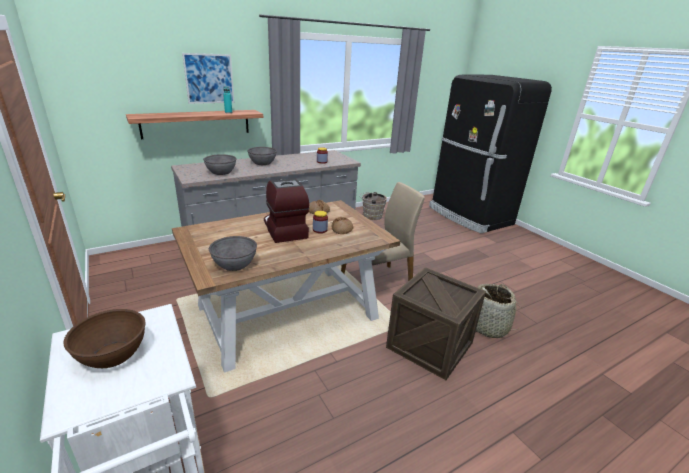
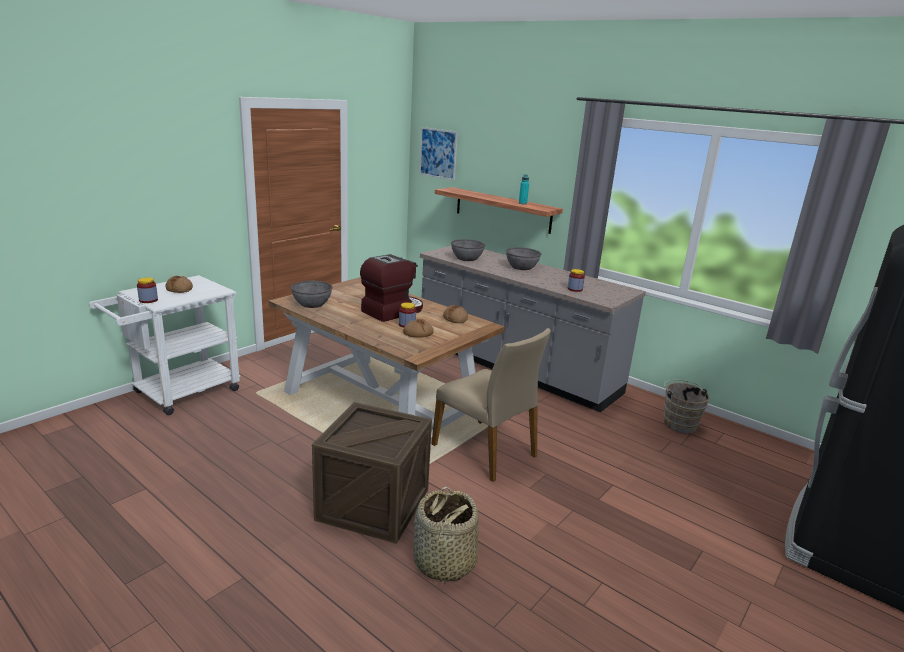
camera: 70 degrees right, 5 degrees down
(113, 354) = (179, 289): brown bowl -> bread
(144, 389) = (148, 300): none -> jar
(209, 78) = (523, 165): picture -> picture (438, 153)

